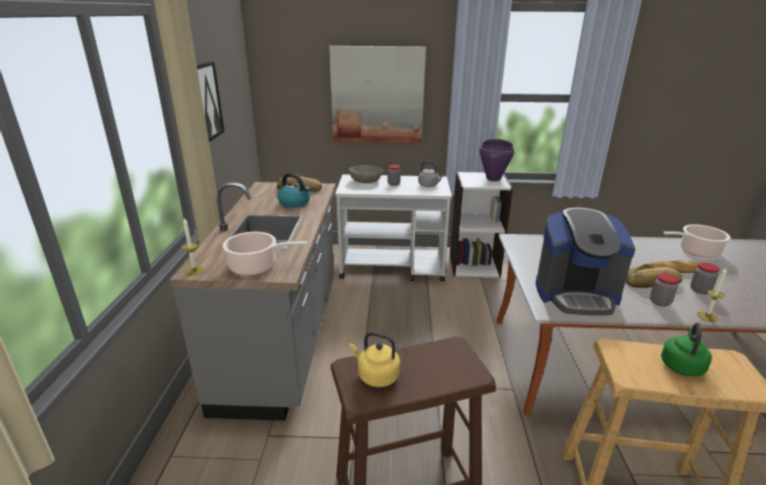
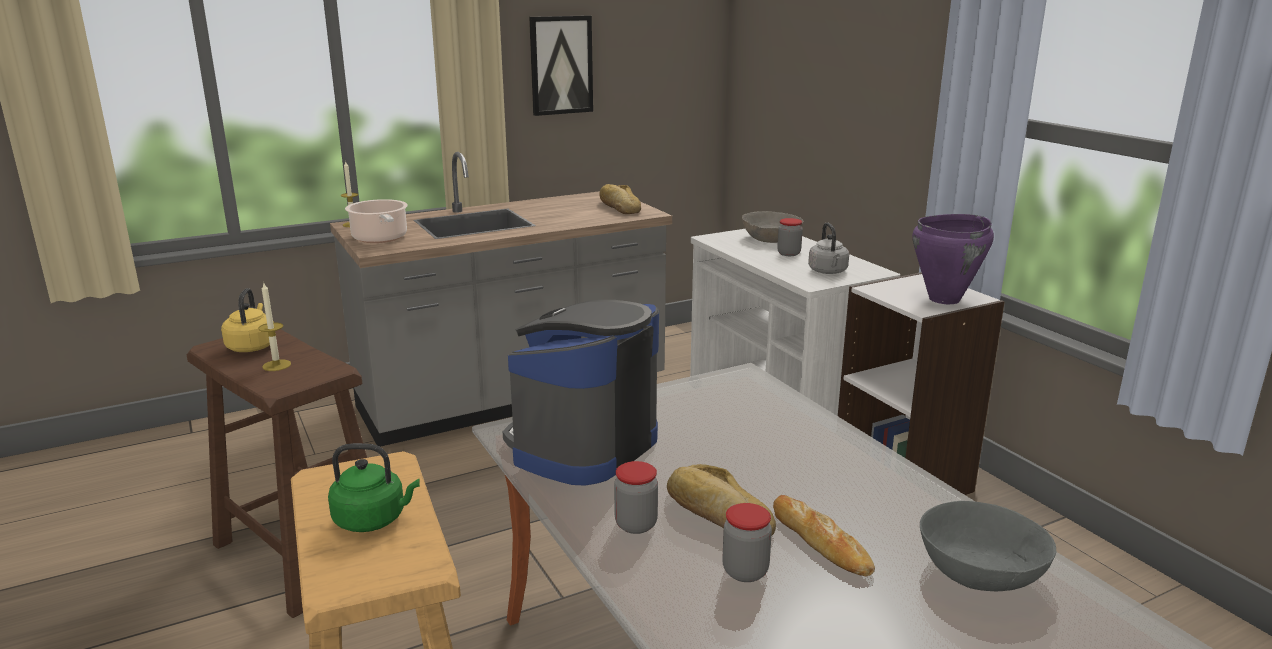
camera: 60 degrees right, 5 degrees down
(295, 203) = (571, 215): kettle -> none
(377, 95) = (855, 98): picture -> none
(576, 295) = (582, 446): coffee machine -> coffee machine turned 60 degrees clockwise
(696, 252) = (980, 569): cooking pot -> grey bowl
(707, 316) = (625, 578): candle -> candle (276, 365)

